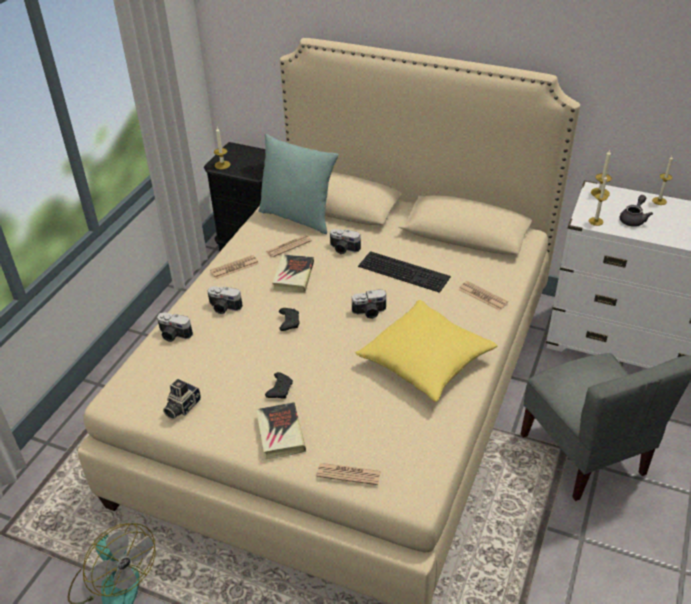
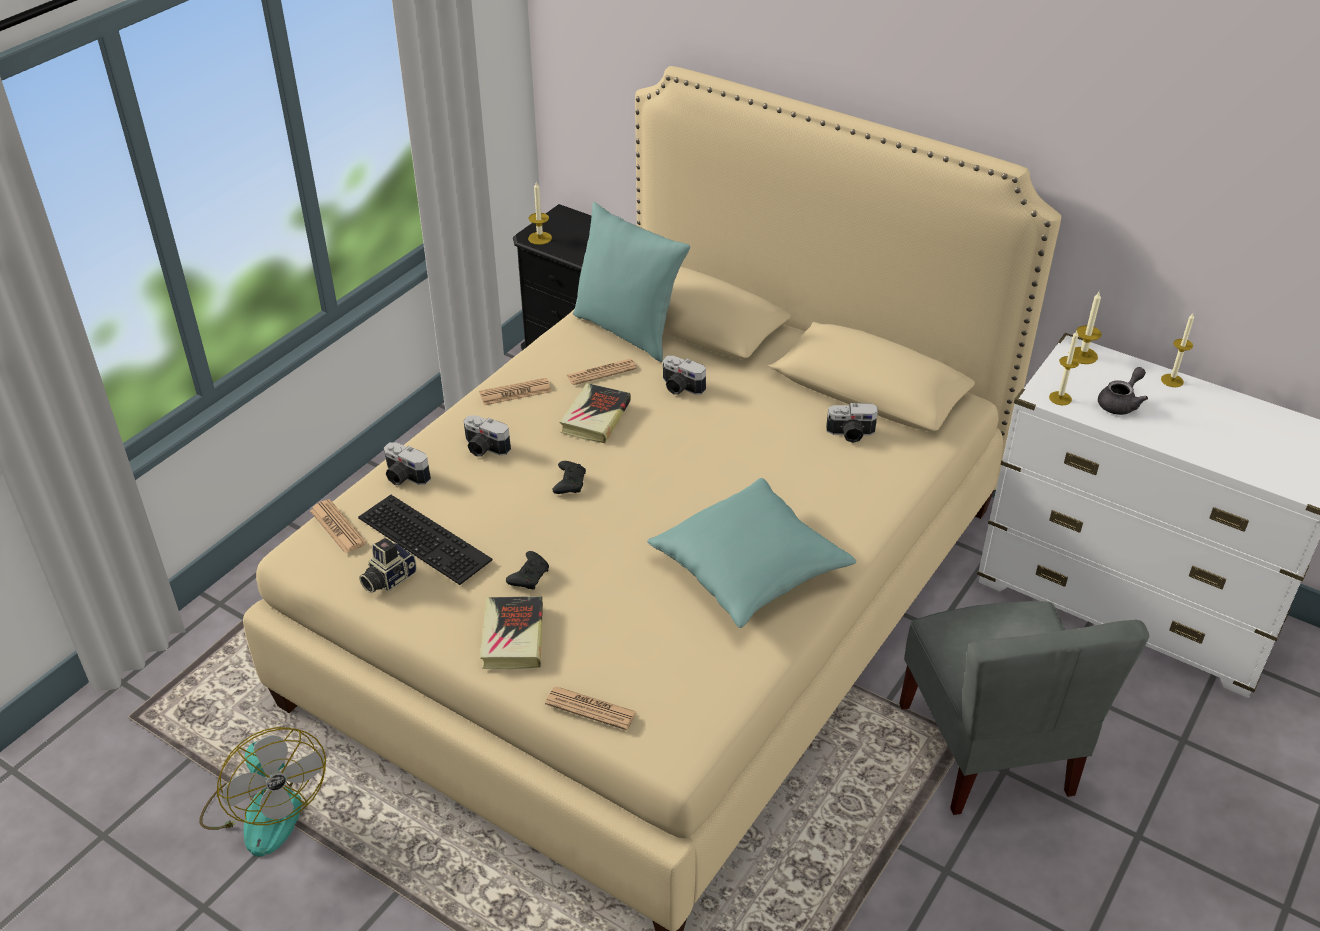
camera: 10 degrees right, 0 degrees up
(369, 312) = (690, 486): camera -> camera (851, 434)
(405, 271) = (761, 432): keyboard -> keyboard (427, 538)
(426, 361) = (750, 569): yellow pillow -> turquoise pillow
(482, 296) = (865, 487): newspaper -> newspaper (337, 527)

